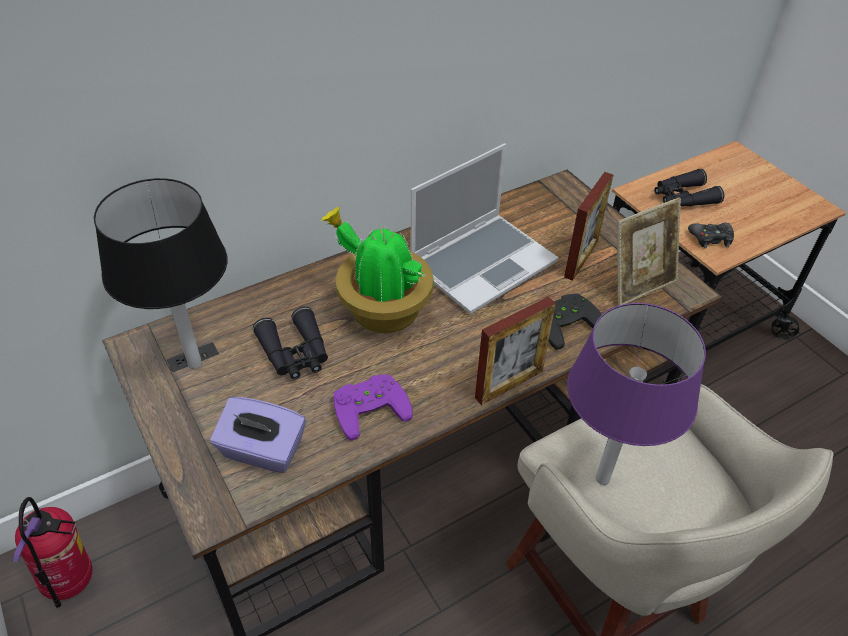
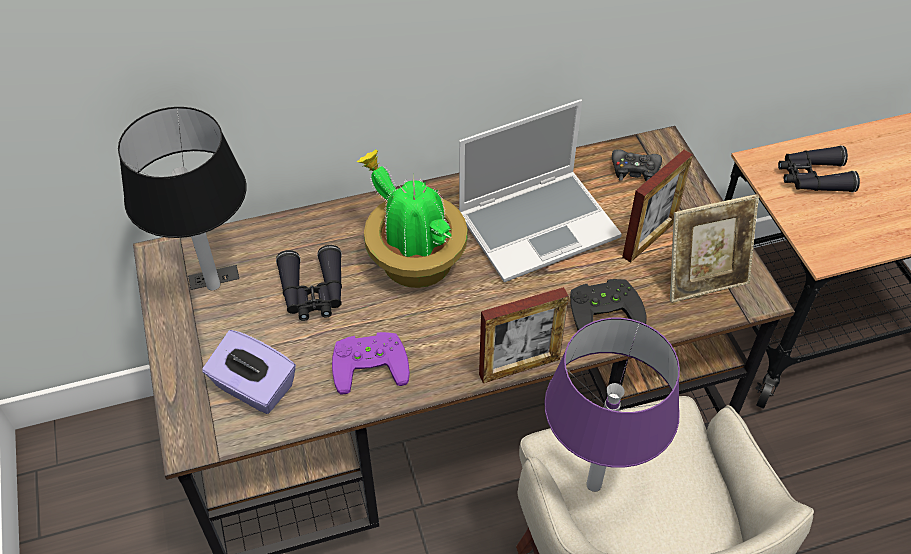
camera: 15 degrees right, 5 degrees up
(72, 583) = (85, 470): fire extinguisher -> none
(711, 239) = (826, 235): black game controller -> black game controller (635, 170)

